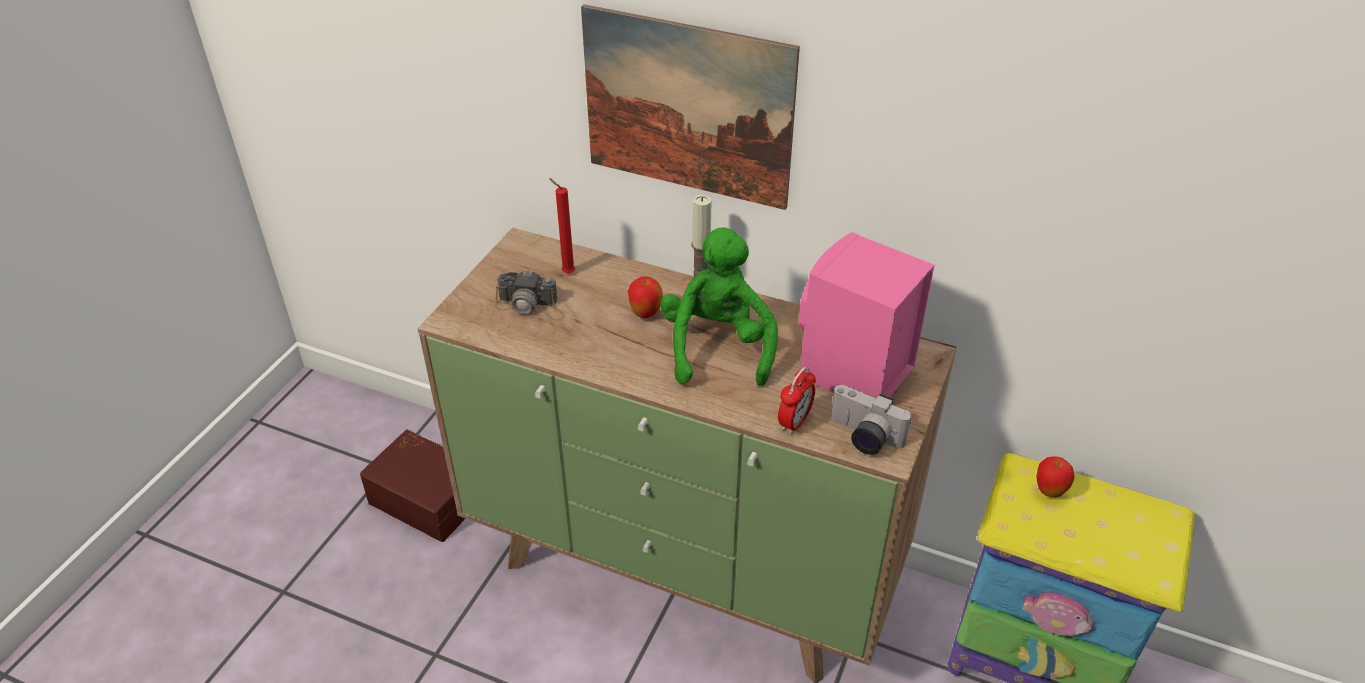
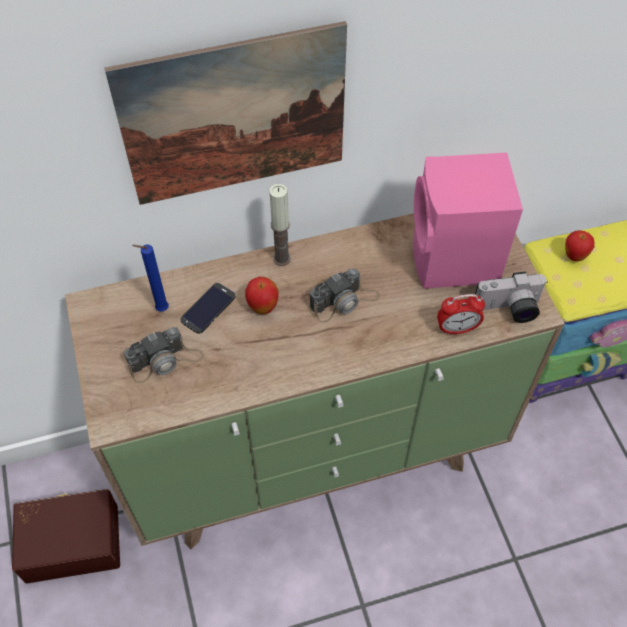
camera: 40 degrees left, 15 degrees up
(566, 272) = (160, 309): red candle -> blue candle
(603, 291) = (208, 308): none -> phone
(717, 347) = (344, 301): green plush toy -> camera
(794, 422) = (457, 329): alarm clock -> alarm clock turned 90 degrees clockwise

